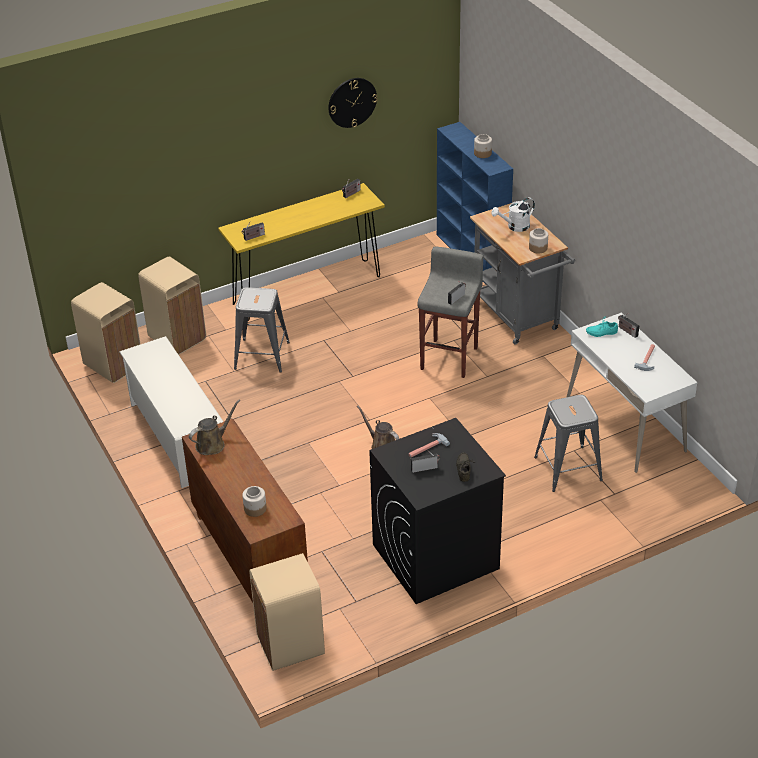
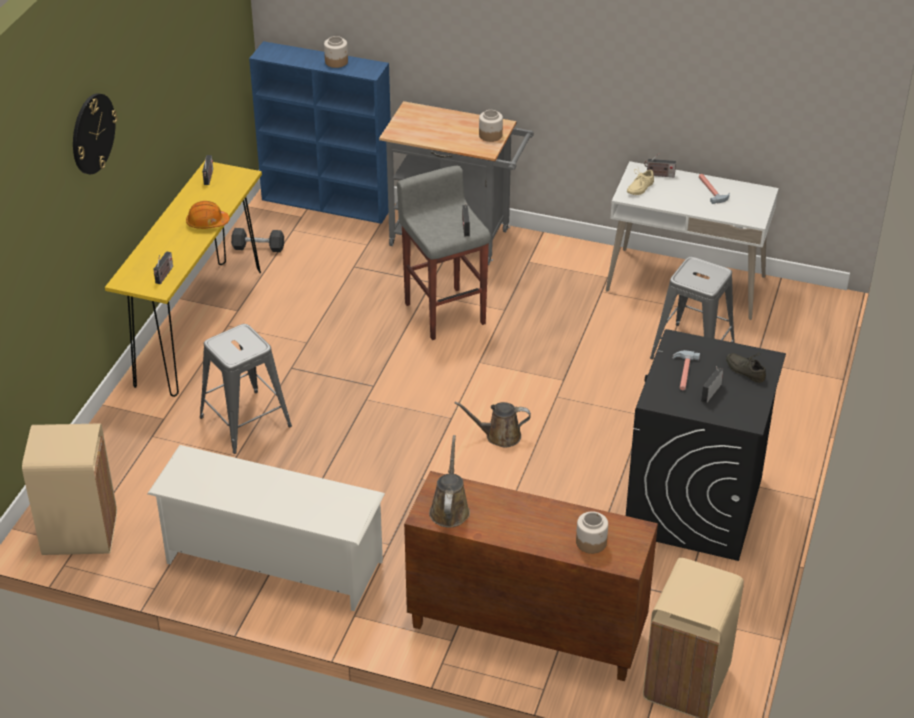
camera: 45 degrees left, 0 degrees up
(177, 337) = (117, 459): beige trash can -> none
(314, 219) = (207, 223): none -> orange hard hat
(352, 102) = (181, 54): wall clock -> wall clock (92, 133)
(397, 262) = (258, 247): none -> black dumbbell
(515, 227) = (439, 126): white watering can -> none
(601, 332) = (639, 188): turquoise shoe -> beige shoe

